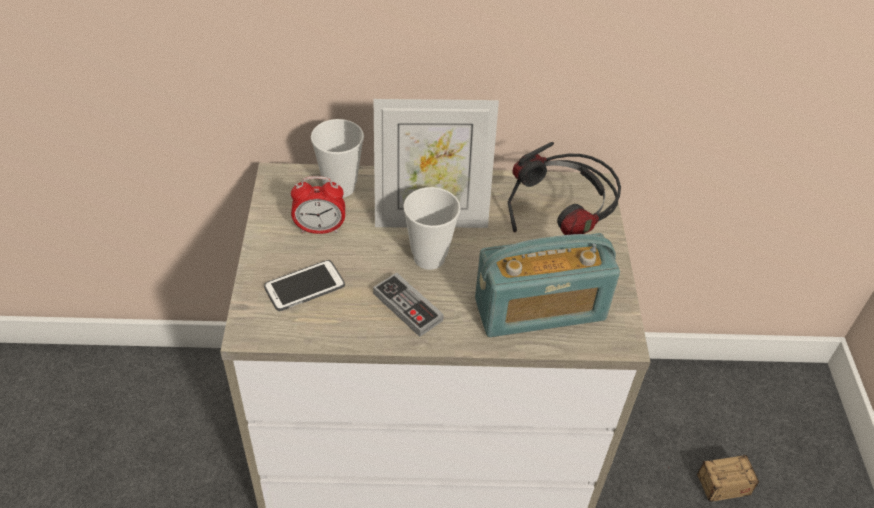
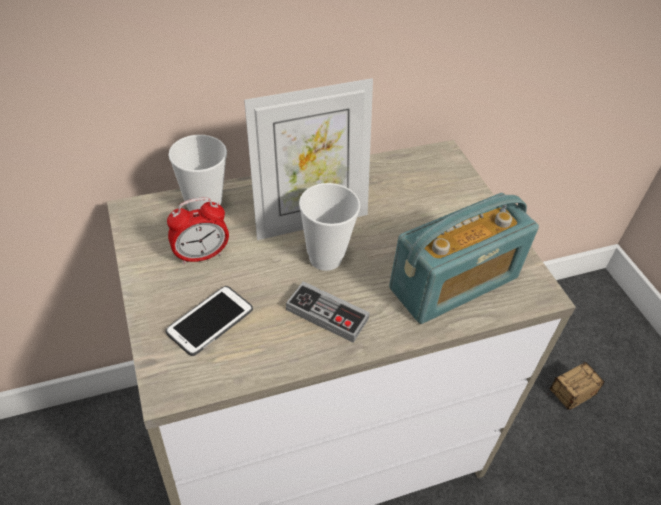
camera: 20 degrees left, 0 degrees up
(562, 229) = (435, 200): headphones -> none

